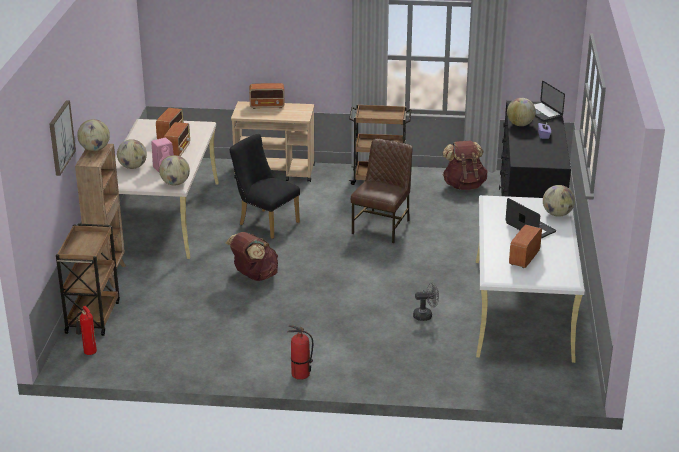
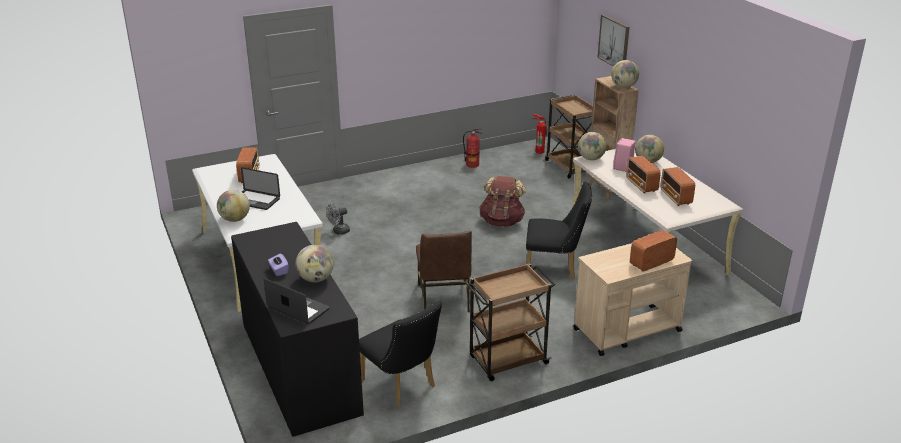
camera: 150 degrees right, 0 degrees up
(300, 374) = (395, 174): fire extinguisher -> fire extinguisher (472, 165)
(464, 185) = (402, 386): brown backpack -> black chair

